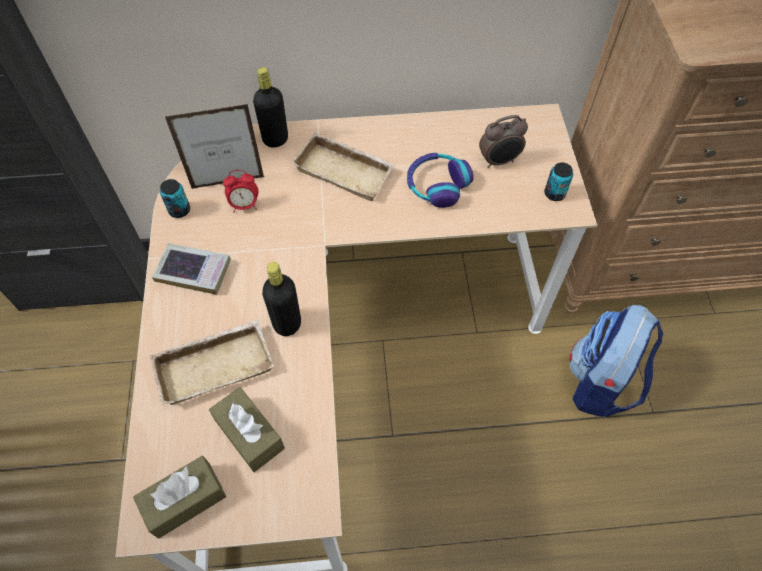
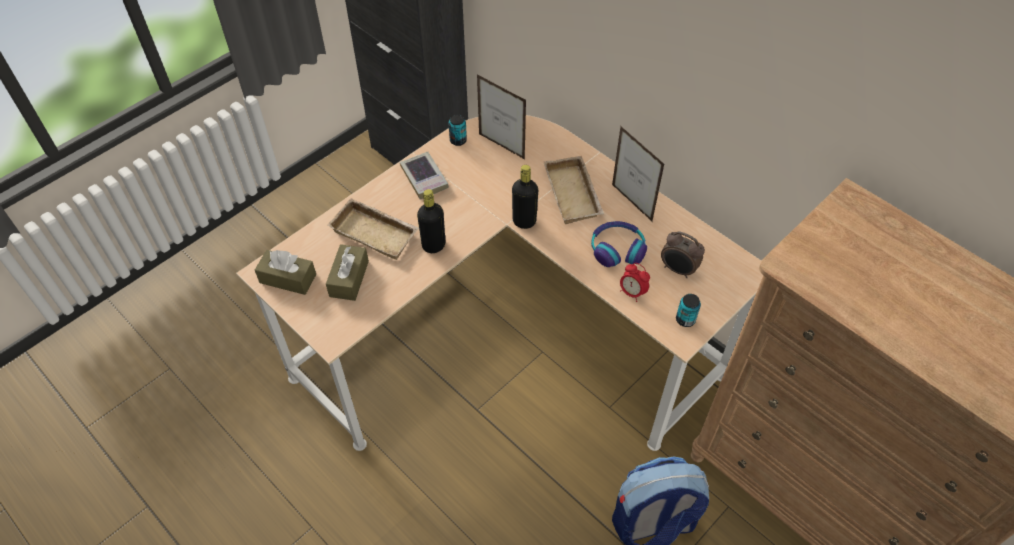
camera: 50 degrees right, 5 degrees down
(244, 205) = (493, 166): alarm clock -> alarm clock (632, 292)
(275, 139) = (559, 143): black bottle -> black bottle (524, 221)
(397, 139) = (631, 203): none -> picture frame

